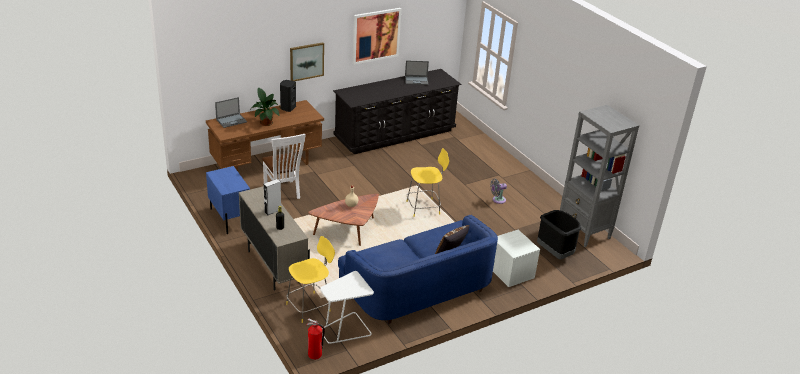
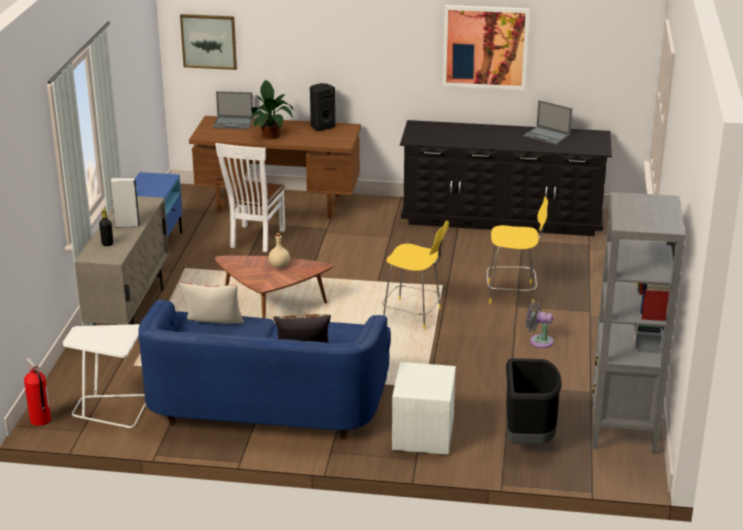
camera: 40 degrees right, 5 degrees down
(306, 61) = (364, 63): picture -> picture (209, 41)
(309, 307) = (108, 369): yellow chair -> yellow chair (513, 293)
(382, 254) = (214, 325): none -> pillow

